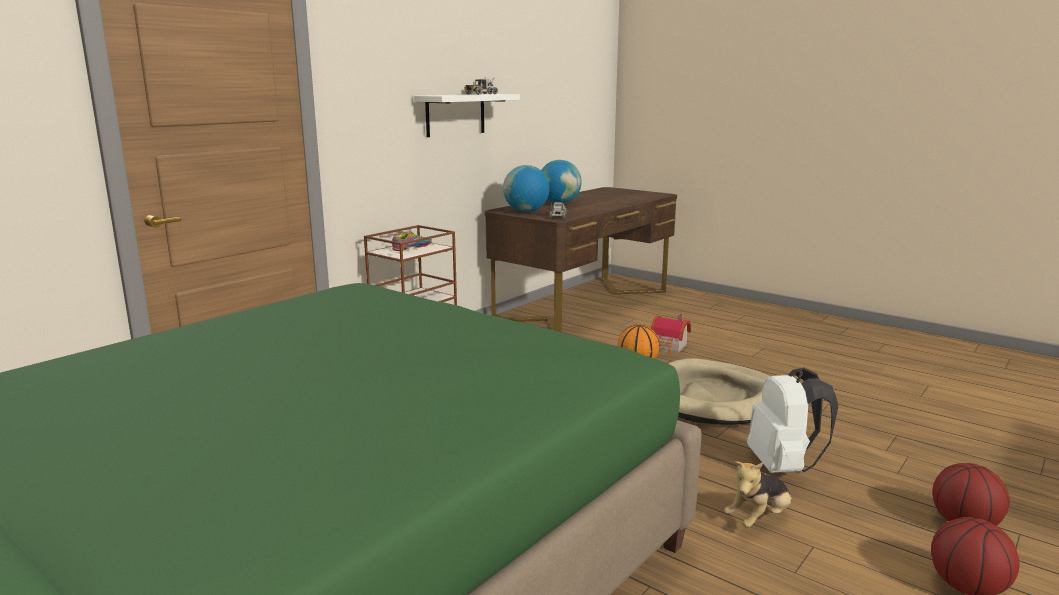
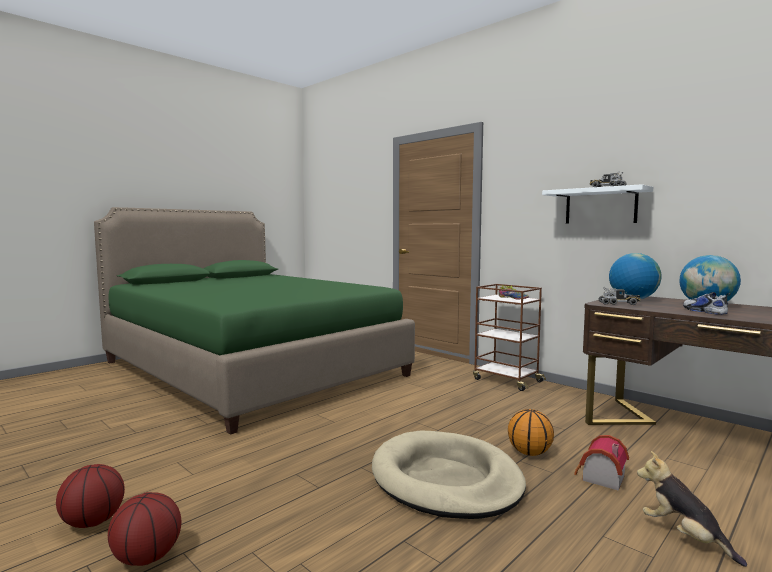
camera: 95 degrees right, 10 degrees down
(595, 207) = (704, 311): none -> shoe
(759, 519) = (237, 462): plush toy -> plush toy (684, 537)
(783, 467) = (297, 487): white backpack -> none

